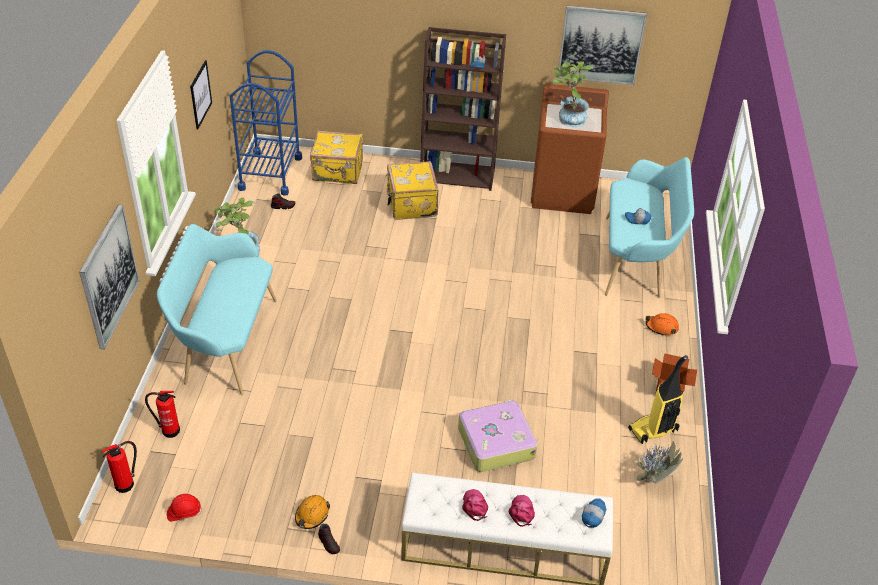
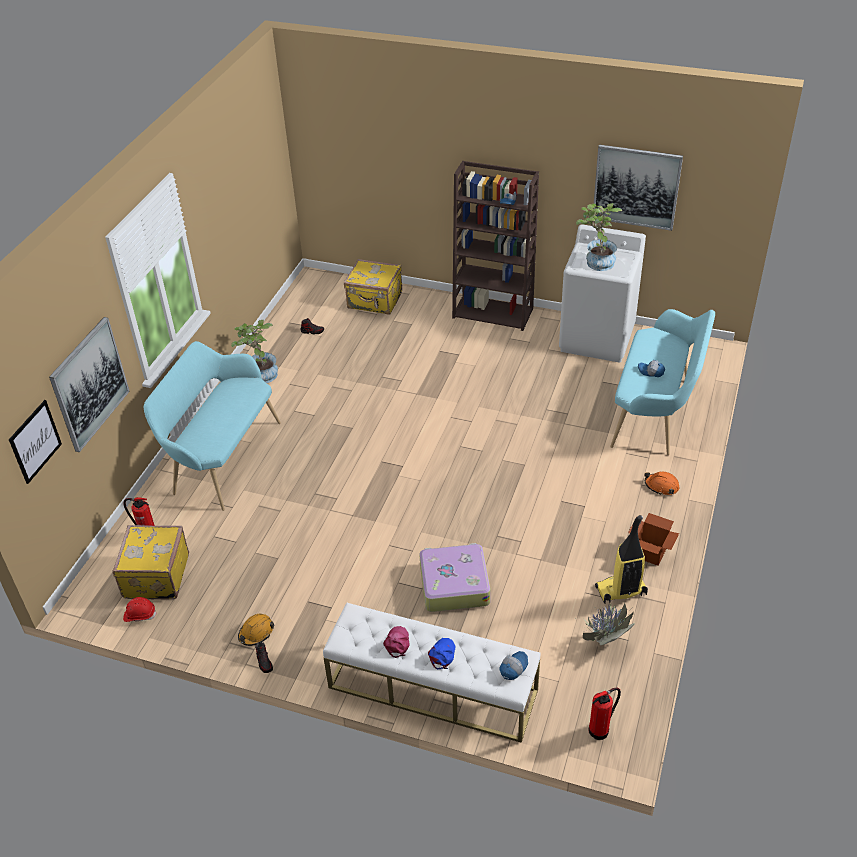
camera: 15 degrees right, 0 degrees up
(126, 484) = (96, 582): fire extinguisher -> fire extinguisher (600, 730)
(200, 94) = (224, 217): picture -> picture (35, 441)
(270, 173) = (309, 298): blue cart -> none
(411, 204) = (437, 339): yellow suitcase -> yellow suitcase (155, 576)
(521, 512) = (442, 655): pink cap -> blue cap
(563, 193) = (597, 338): brown washing machine -> white washing machine

